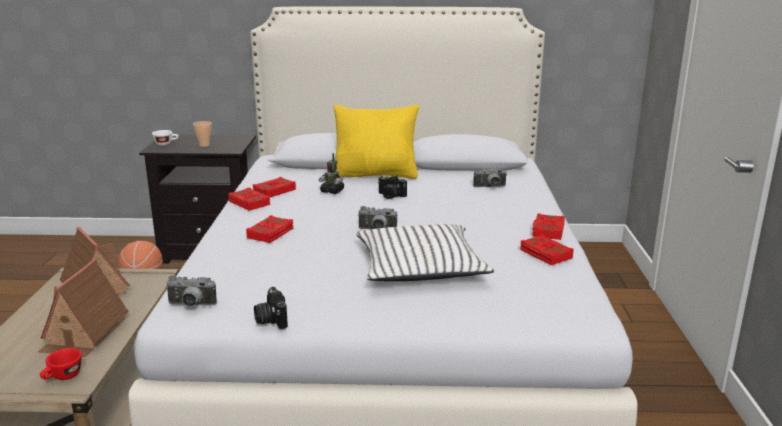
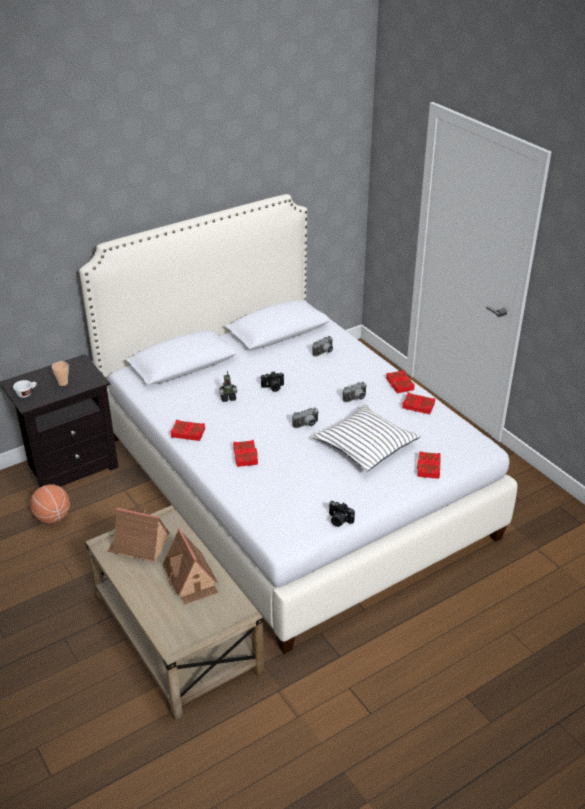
camera: 35 degrees left, 15 degrees up
(63, 377) = (226, 610): red cup -> none
(191, 305) = (284, 532): camera -> camera (356, 399)
(274, 191) = (187, 413): red book -> red book (428, 467)
(377, 174) = (234, 367): yellow pillow -> none

